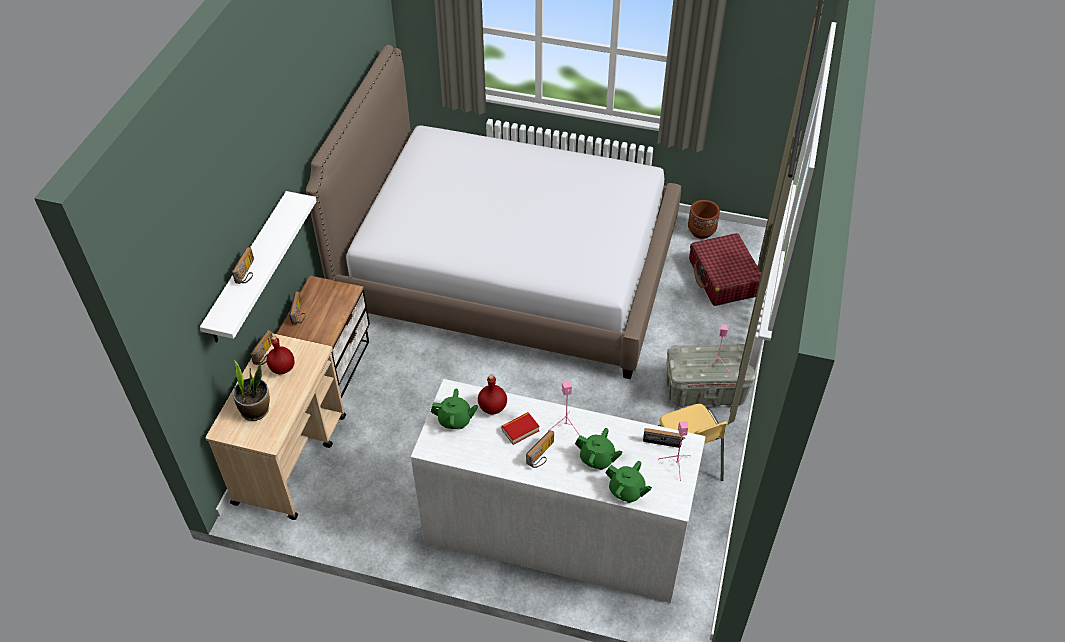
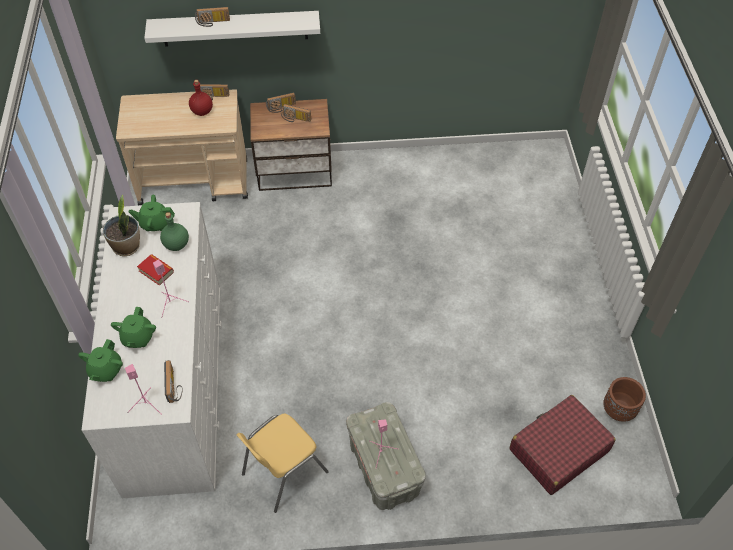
camera: 70 degrees right, 5 degrees up
(256, 410) = (155, 112): potted plant -> potted plant (127, 246)
(455, 420) = (155, 223): green teapot -> green teapot turned 105 degrees clockwise
(492, 407) = (176, 244): red bottle -> green bottle
(509, 271) = (464, 256): bed -> none
(542, 455) = (131, 295): radio -> radio (295, 119)

